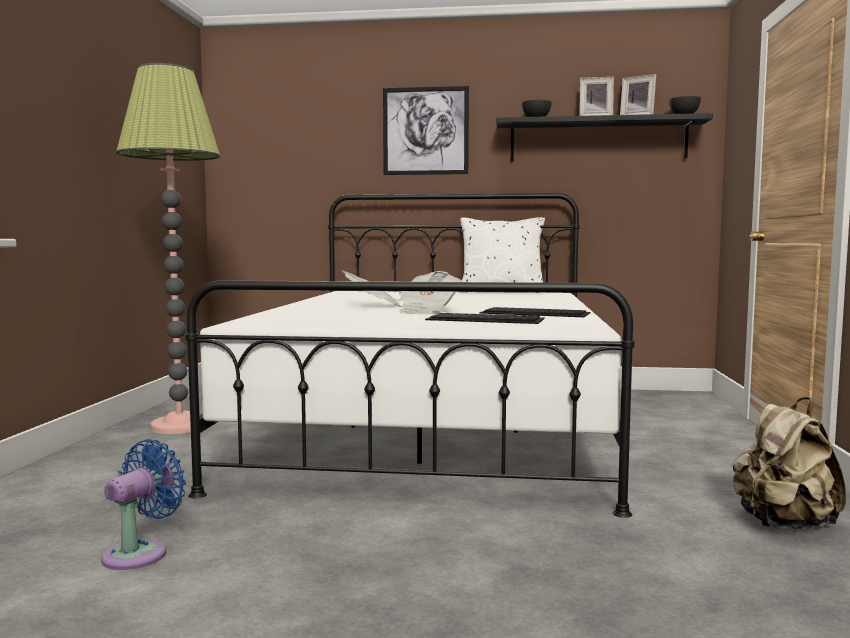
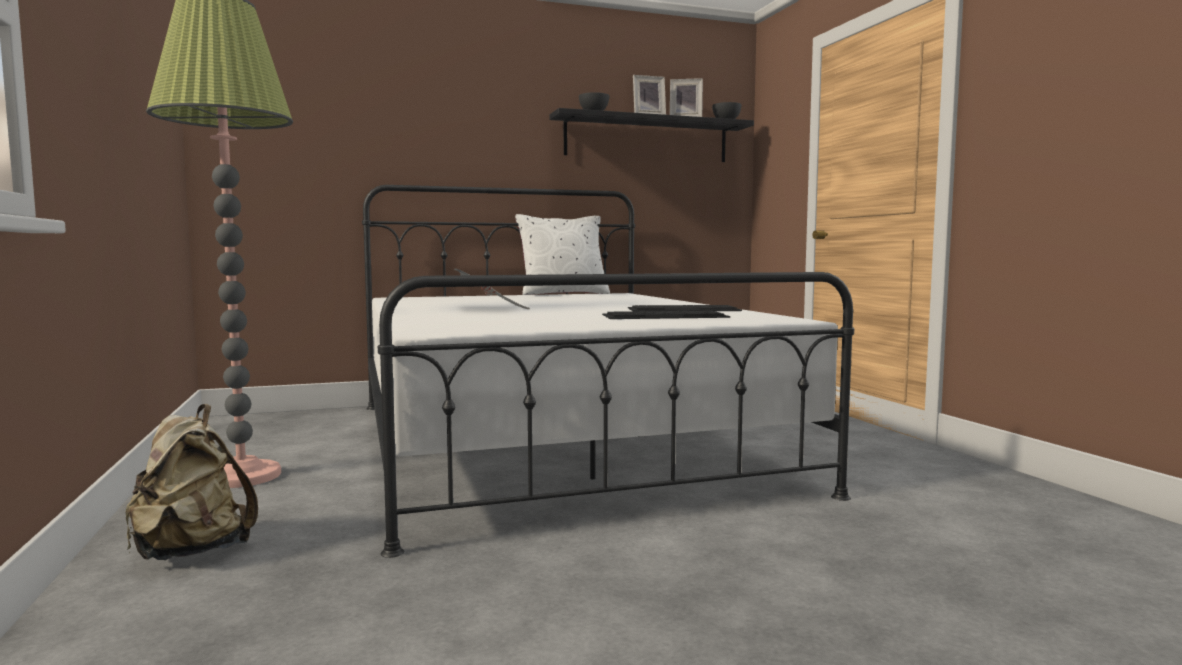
camera: 25 degrees left, 0 degrees up
(140, 553) = (424, 635): blue fan -> none
(425, 131) = (473, 117): picture -> none
(427, 311) = (573, 312): newspaper -> none
(783, 525) = (964, 485): beige backpack -> beige backpack (191, 552)

